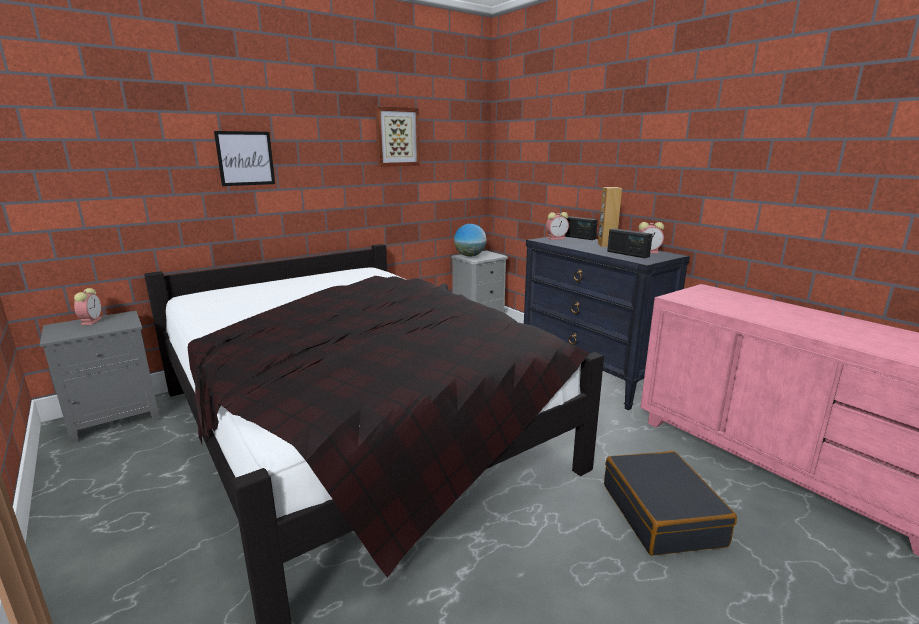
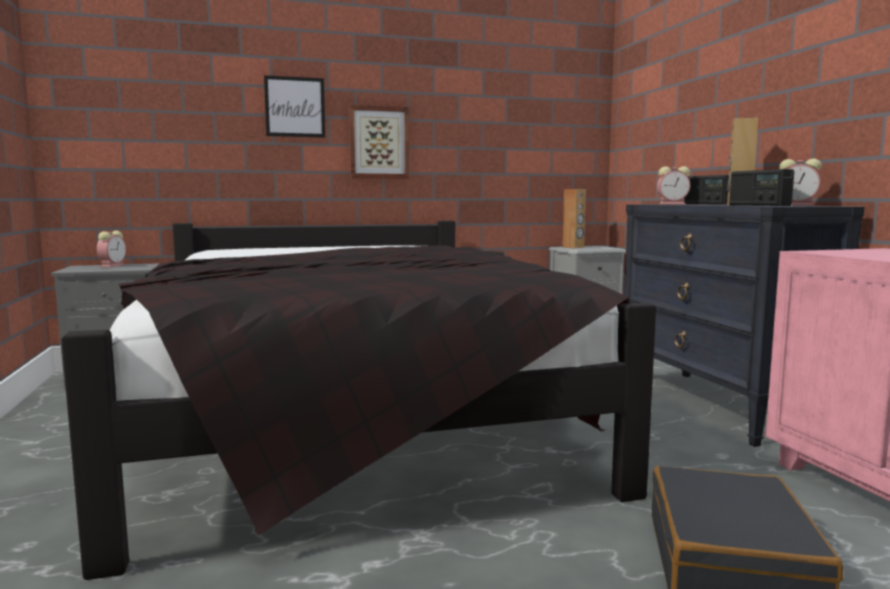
camera: 20 degrees right, 10 degrees down
(397, 137) = (480, 91): picture -> picture (378, 142)
(470, 256) = (573, 247): globe -> brown speaker

